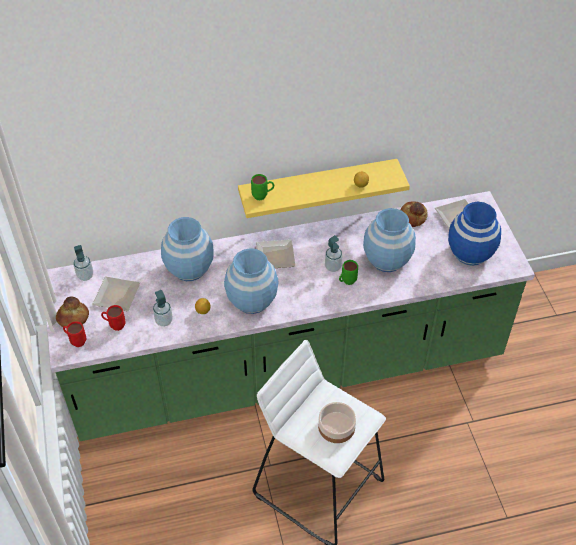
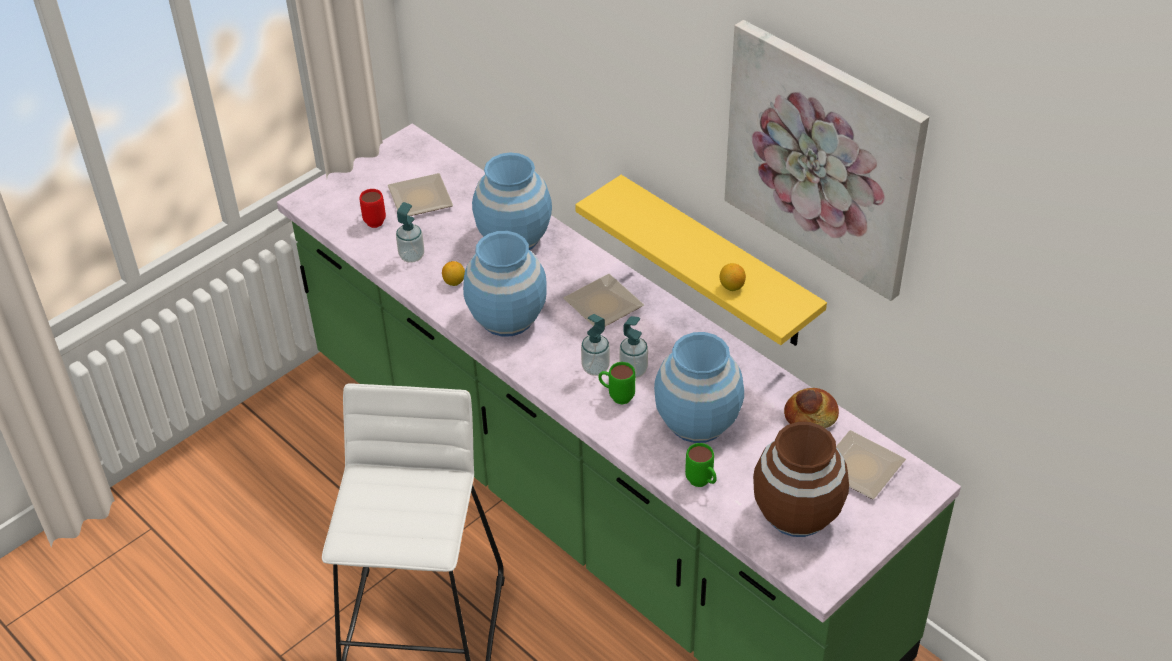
camera: 60 degrees right, 5 degrees down
(73, 318) = (359, 182): bread -> none
(76, 341) = (327, 201): red mug -> none
(85, 275) = (430, 159): soap dispenser -> soap dispenser (595, 368)
(263, 196) = (620, 204): green mug -> green mug (702, 483)
(337, 427) = (395, 518): bowl -> none
(393, 83) = (824, 157): none -> picture
(470, 253) = (796, 513): blue vase -> brown vase

